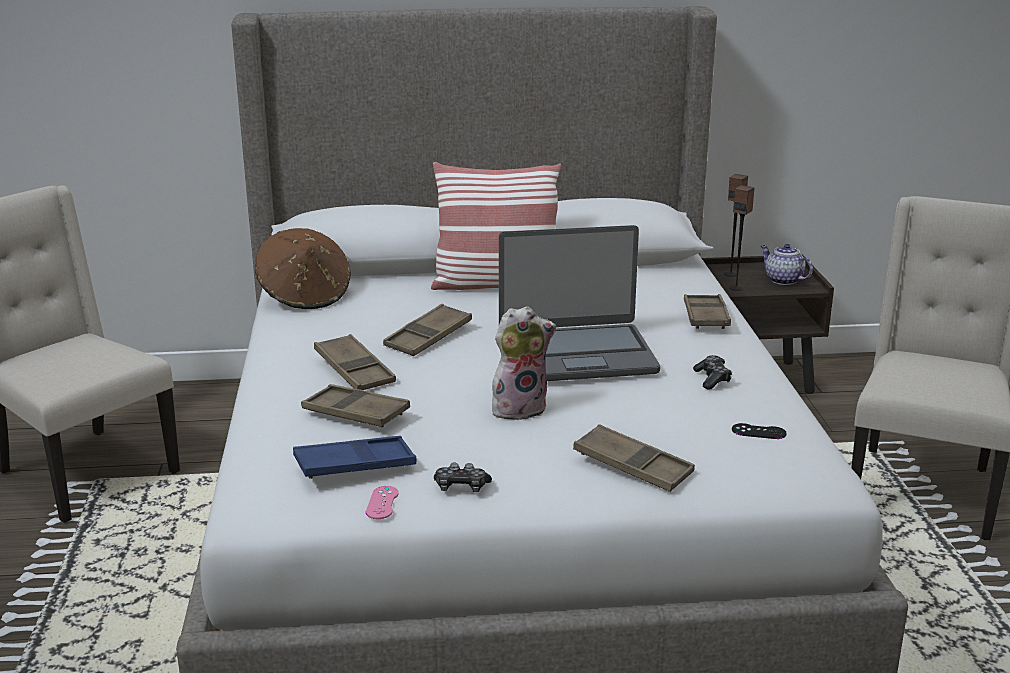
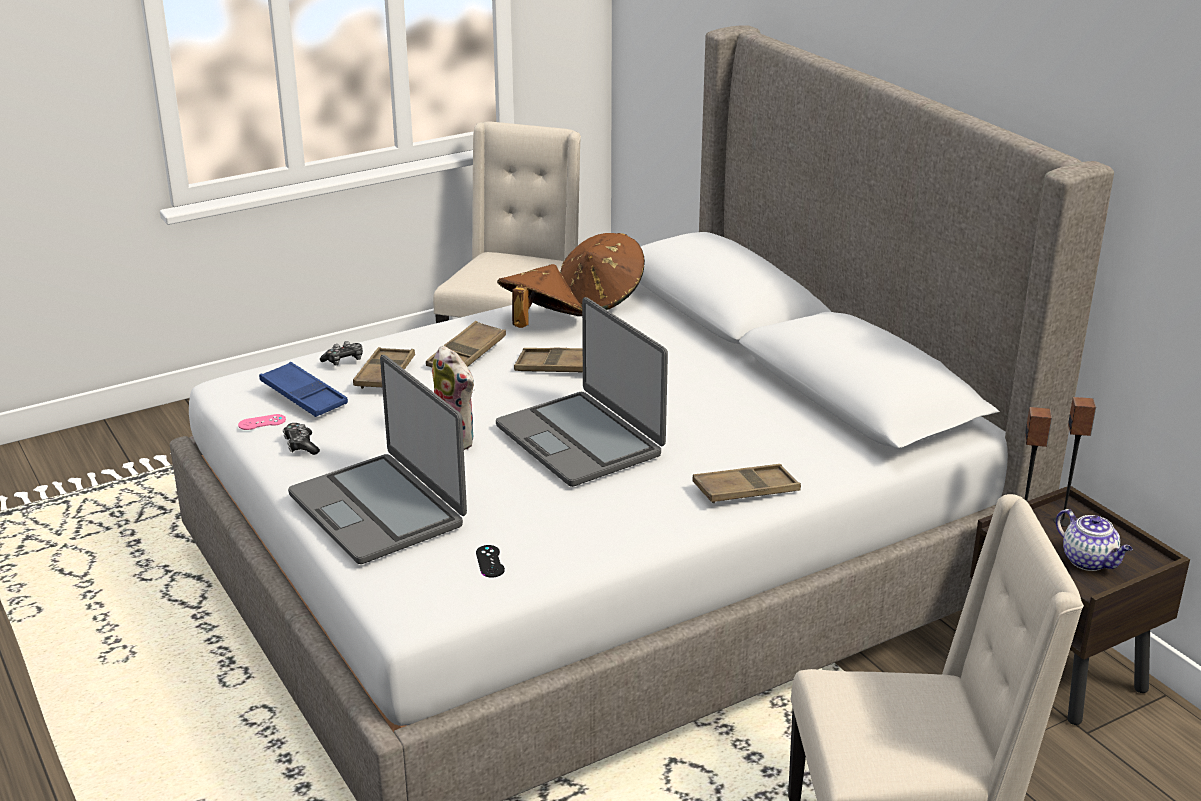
camera: 65 degrees right, 5 degrees up
(327, 330) = (541, 325): none -> brown hat
(496, 284) = (719, 368): pillow -> none
(632, 466) = (378, 509): brown tray -> laptop
(712, 379) = (588, 519): game controller -> game controller (344, 360)
(782, 280) = (1089, 561): teapot -> teapot turned 120 degrees clockwise

